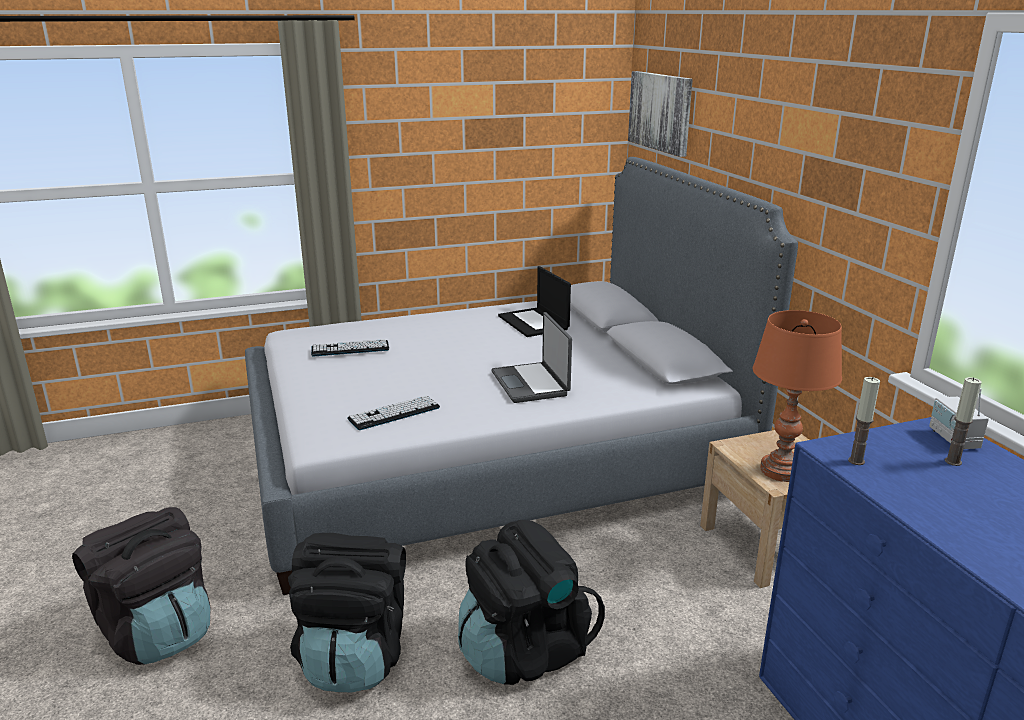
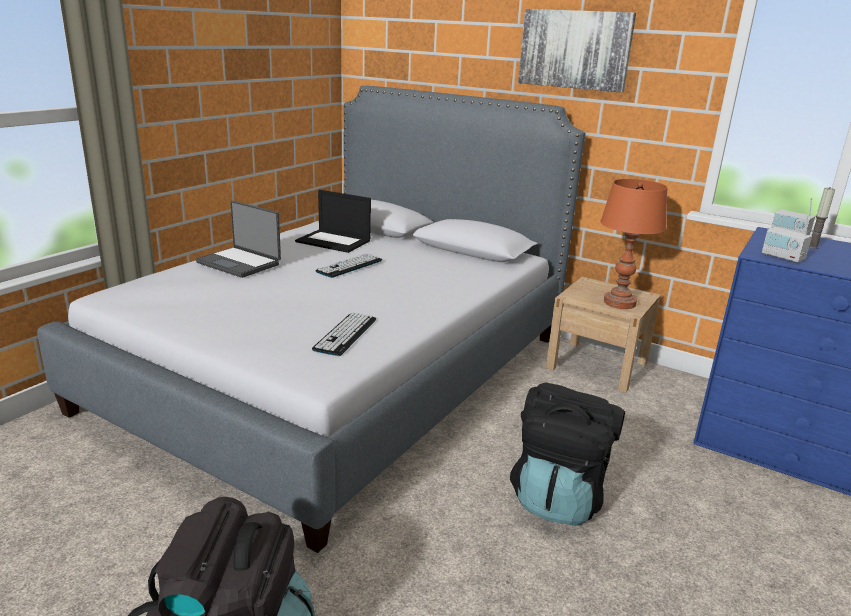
camera: 40 degrees left, 0 degrees up
(350, 349) = (207, 294): keyboard -> keyboard (349, 266)
(355, 656) = (450, 566): black backpack -> none
(531, 384) = (413, 284): laptop -> laptop (240, 263)
(661, 112) = (391, 43): picture -> picture (575, 49)
(856, 461) = (782, 257): candle -> radio

